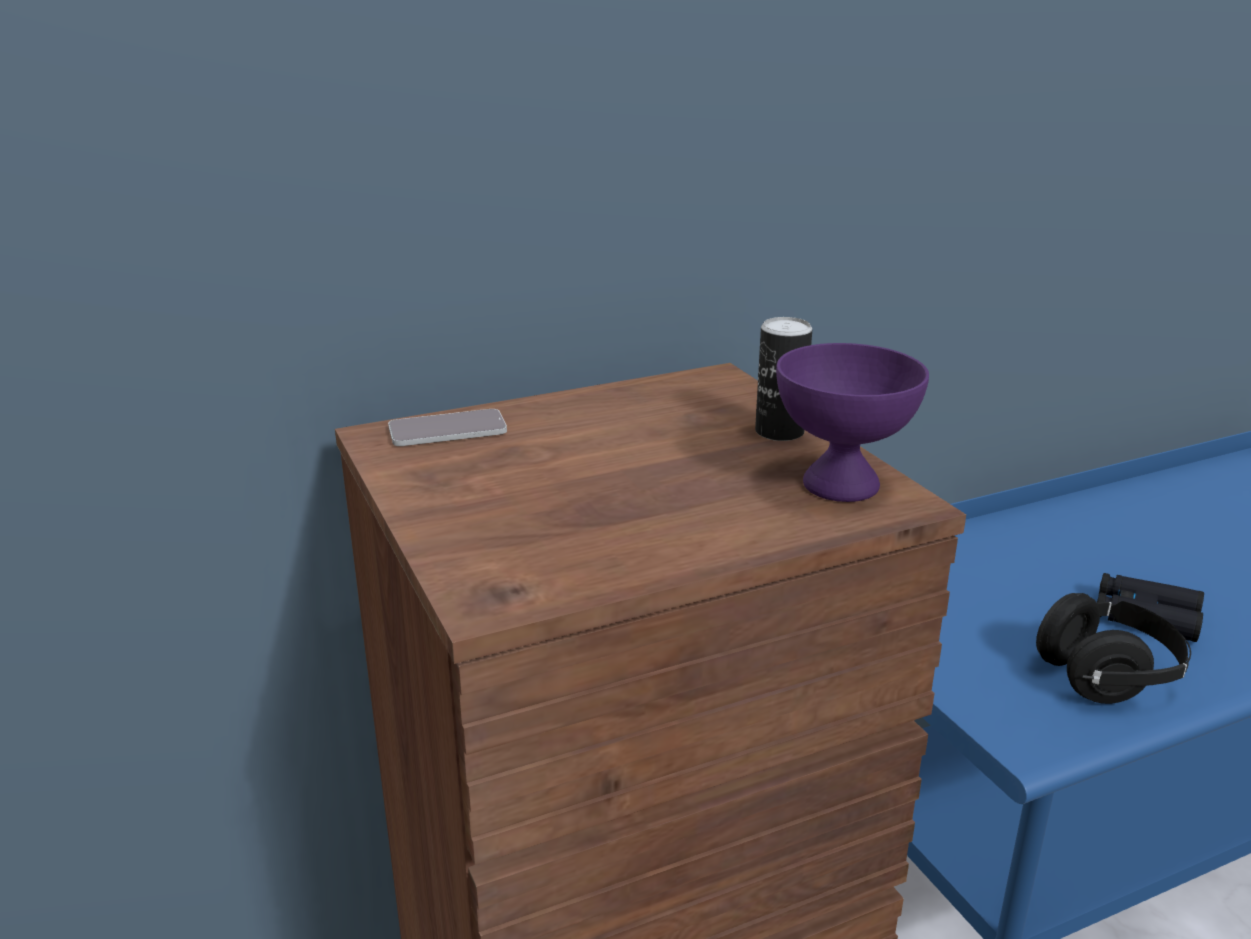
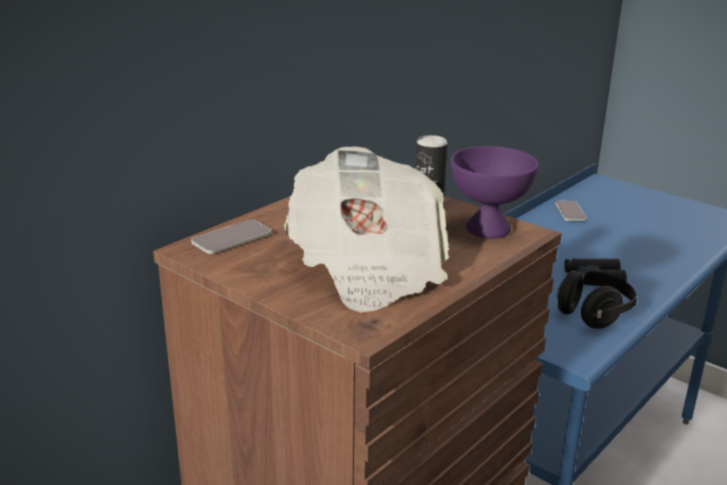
camera: 25 degrees left, 0 degrees up
(588, 508) = (367, 268): none -> newspaper
(1176, 499) = (570, 211): none -> phone

